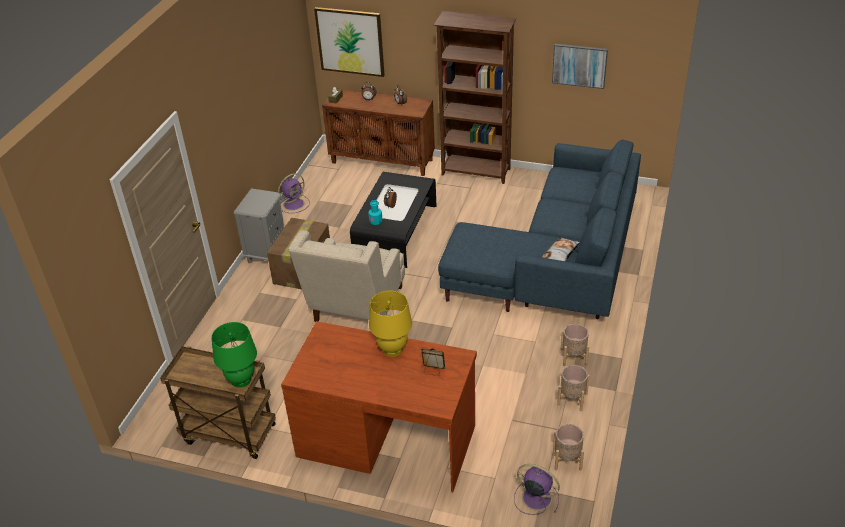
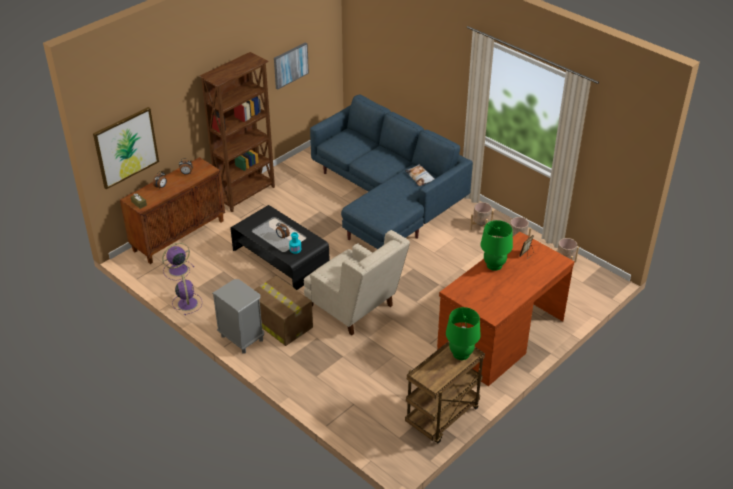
camera: 65 degrees left, 0 degrees up
(392, 349) = (494, 265): yellow table lamp -> green table lamp
(535, 497) = (586, 288): purple fan -> purple fan (177, 270)

